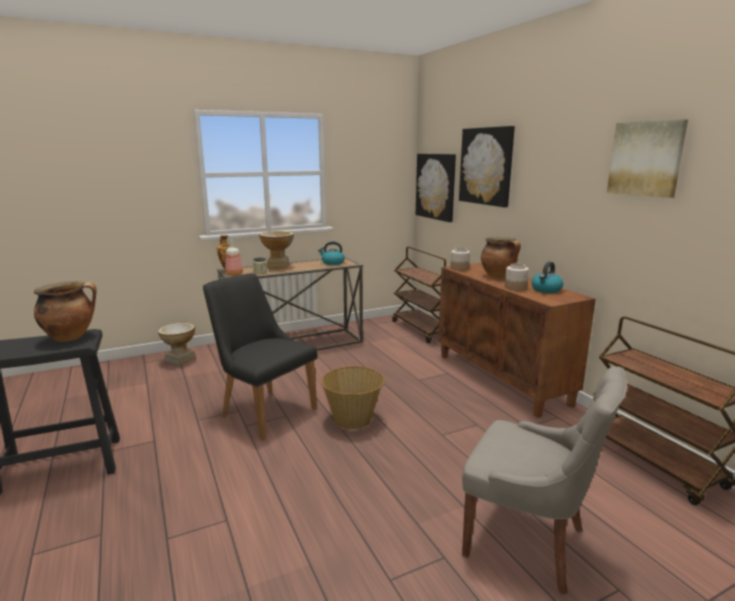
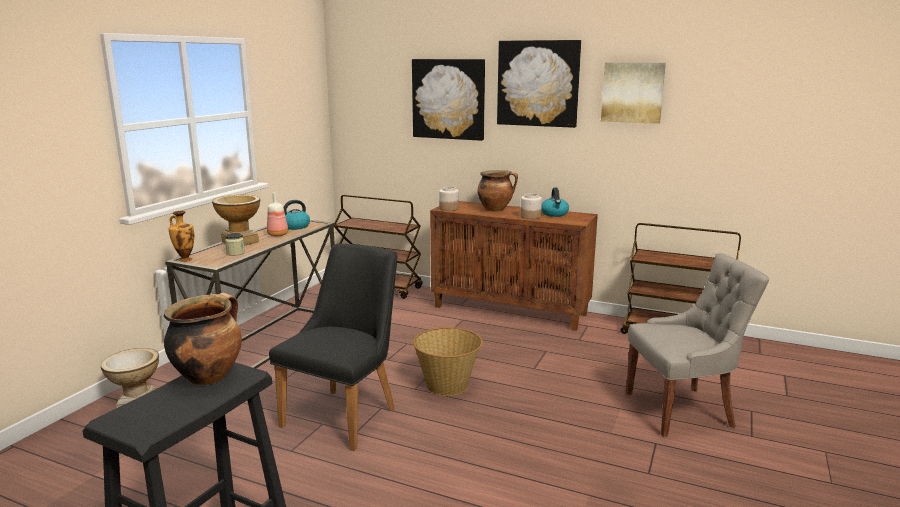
camera: 40 degrees left, 0 degrees up
(234, 274) = (210, 261): bottle -> bottle (277, 234)
(262, 410) = (347, 412): black chair -> black chair turned 120 degrees clockwise
(436, 186) = (369, 122): picture -> picture (538, 83)

